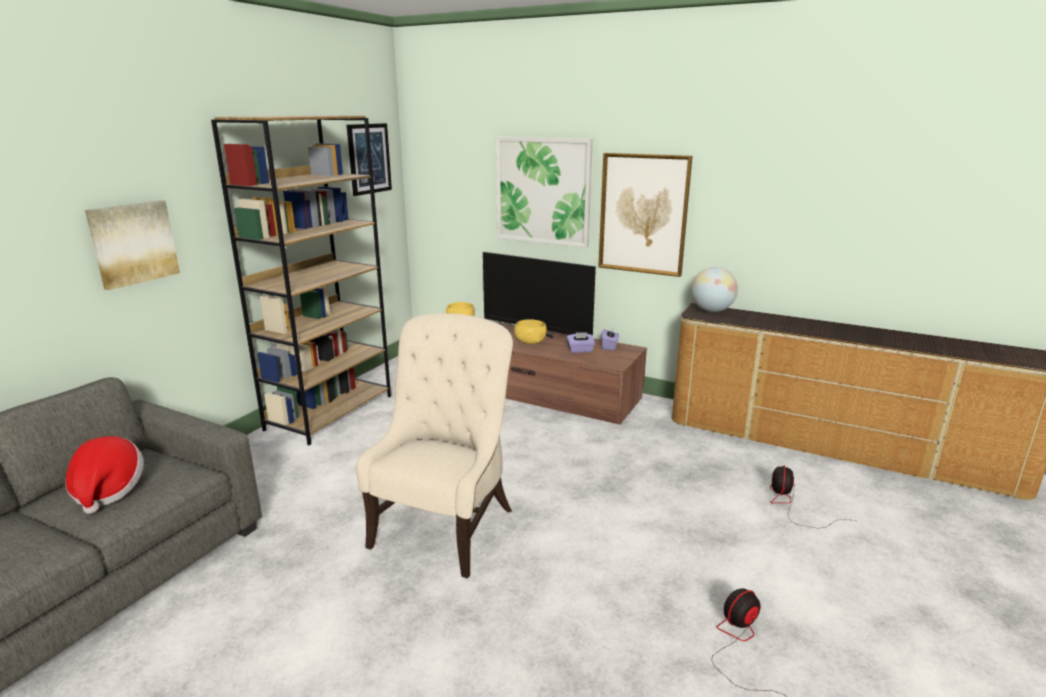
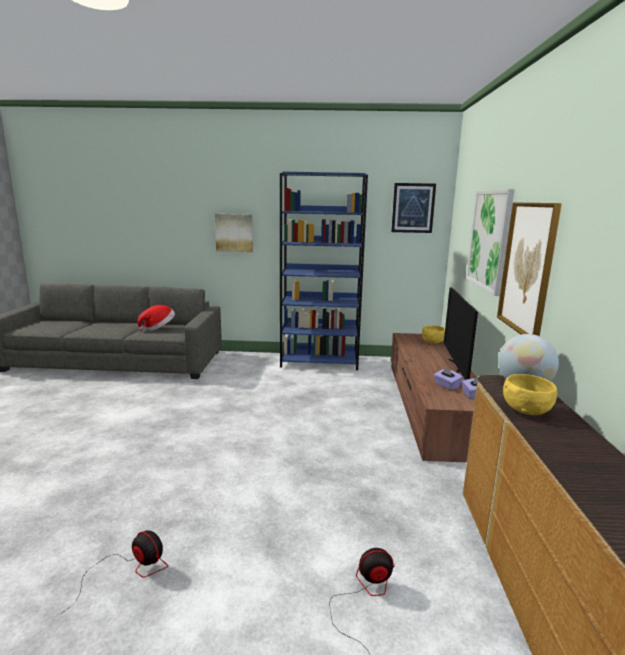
camera: 65 degrees right, 5 degrees down
(330, 412) = (320, 361): brown bookcase -> blue bookcase
(445, 527) = (223, 422): beige armchair -> none
(530, 342) = (433, 367): yellow bowl -> yellow bowl (526, 410)

